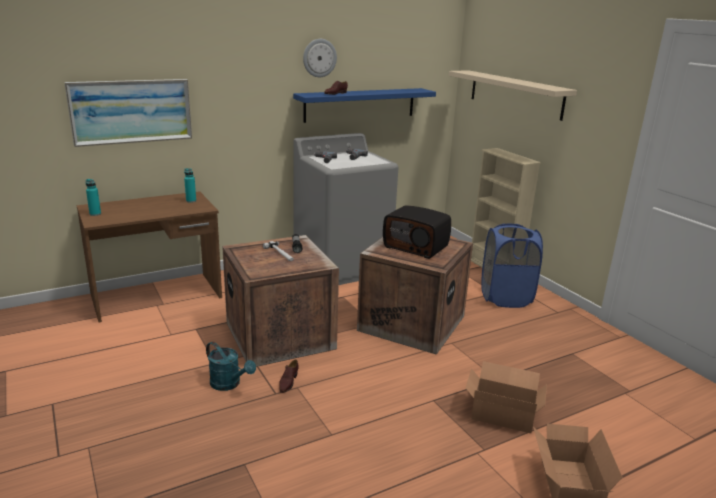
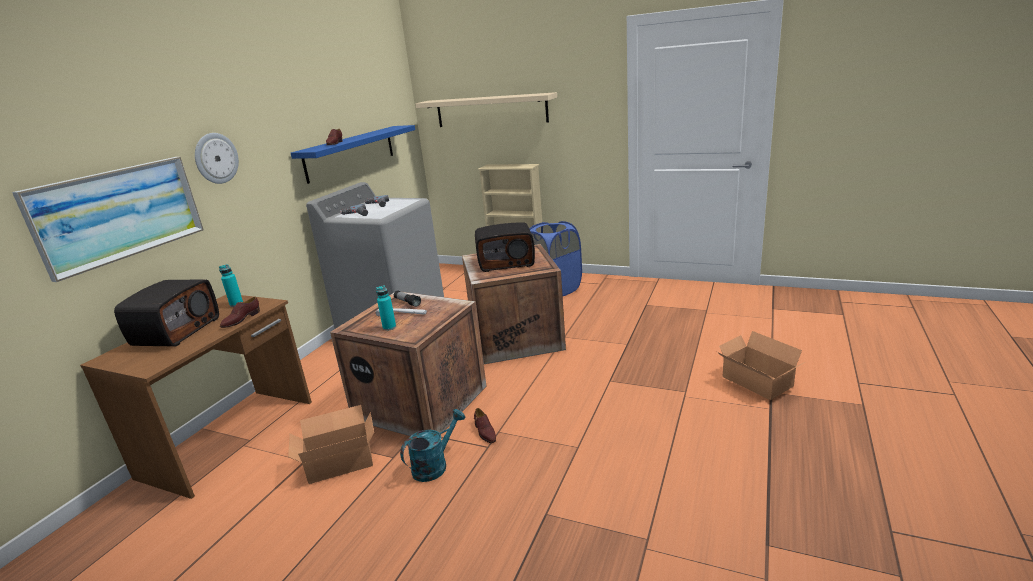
camera: 35 degrees left, 0 degrees up
(95, 214) = (131, 361): turquoise bottle -> turquoise bottle (389, 327)
(139, 205) = (176, 331): none -> radio
(176, 212) = (241, 320): none -> brown shoe
(229, 384) = (435, 465): turquoise watering can -> turquoise watering can turned 45 degrees counterclockwise
(319, 58) = (304, 108): wall clock -> wall clock (216, 158)
(501, 412) = (661, 363): cardboard box -> cardboard box (338, 461)

